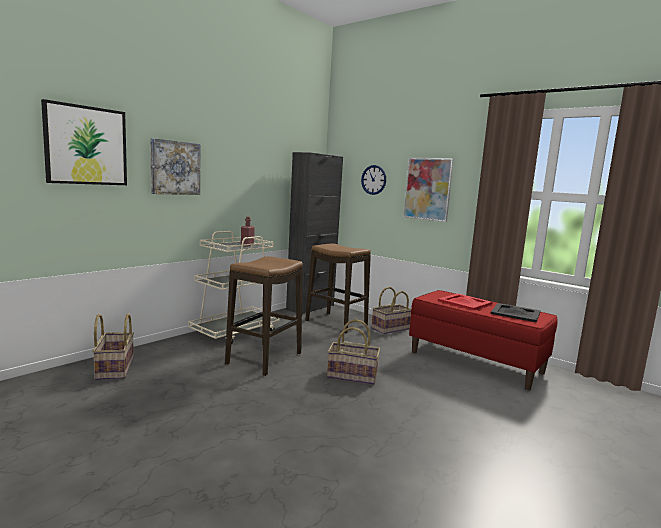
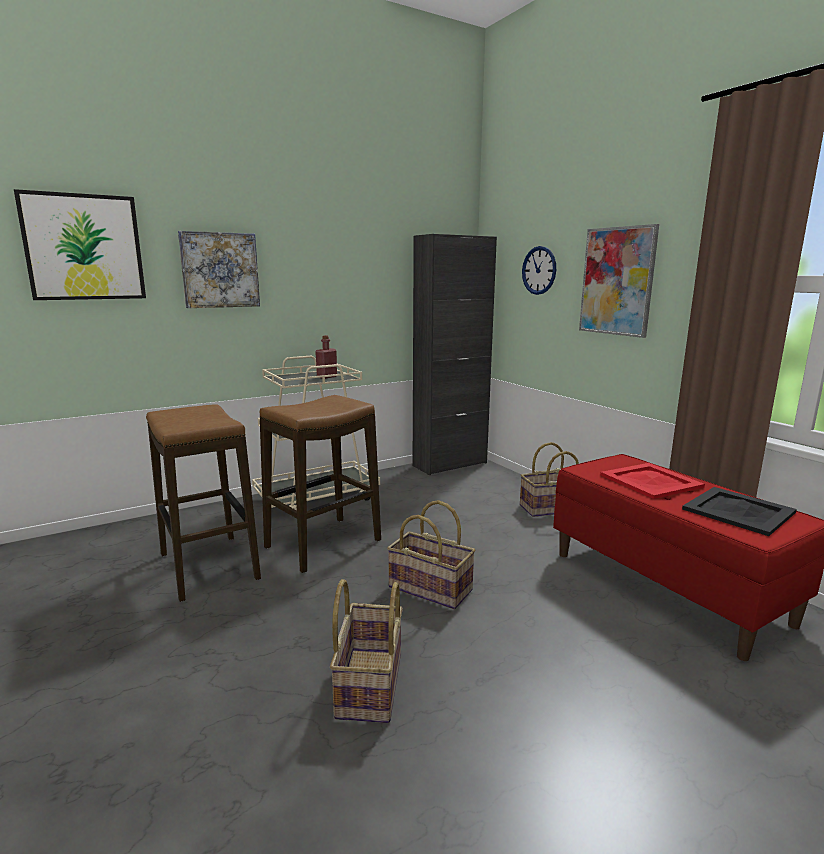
camera: 20 degrees right, 5 degrees up
(114, 368) = (130, 540): basket -> basket (368, 684)
(336, 323) = (470, 492): stool -> stool (209, 567)

